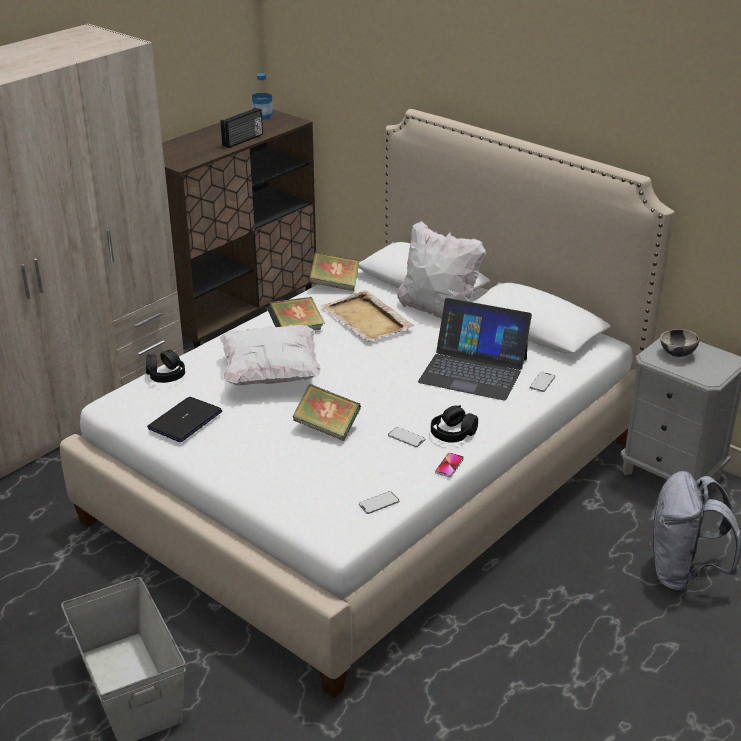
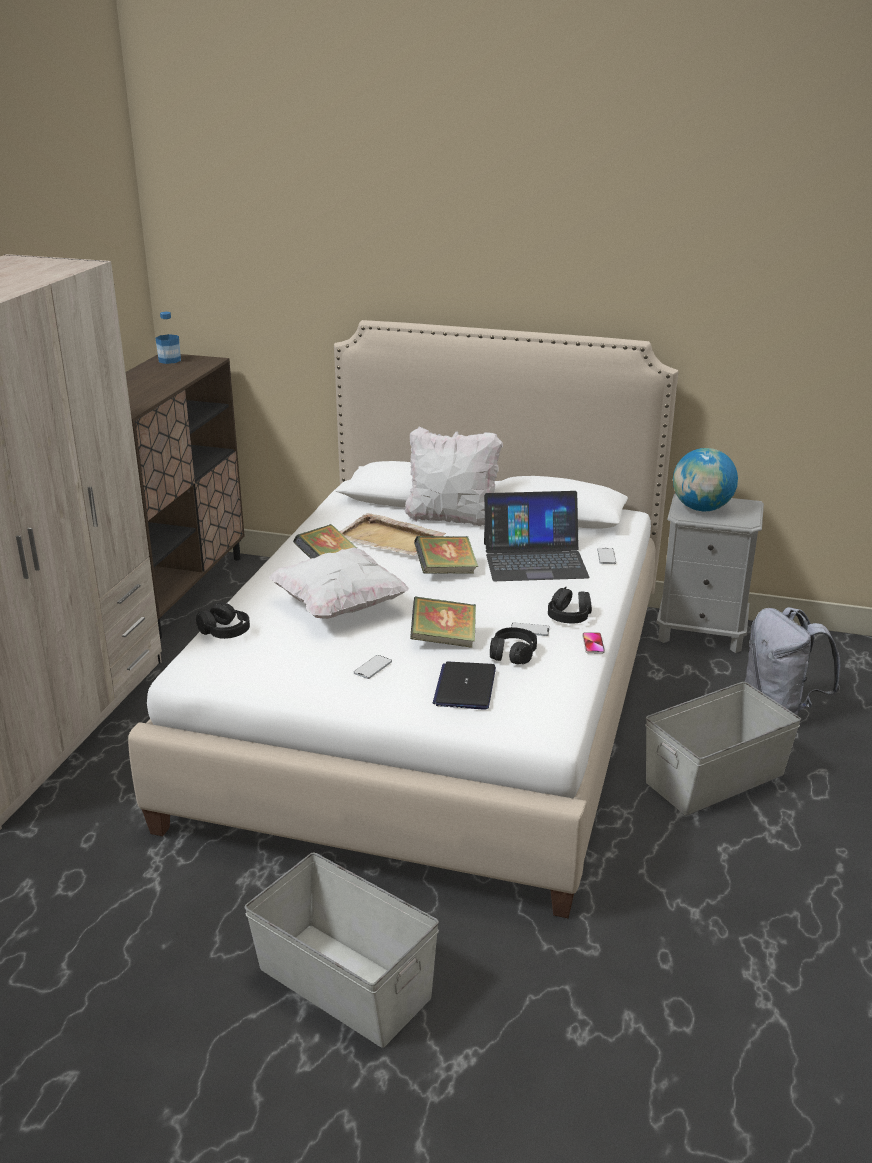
camera: 25 degrees left, 5 degrees down
(185, 420) = (289, 668): laptop -> laptop (465, 687)
(243, 140) = (173, 382): radio -> none
(334, 285) = (327, 516): book -> book (446, 571)
(372, 456) = (512, 654): none -> black headphones
(379, 503) = (560, 692): phone -> phone (372, 667)
(564, 619) = (716, 778): none -> grey storage box
(677, 354) = (702, 508): bowl -> globe

